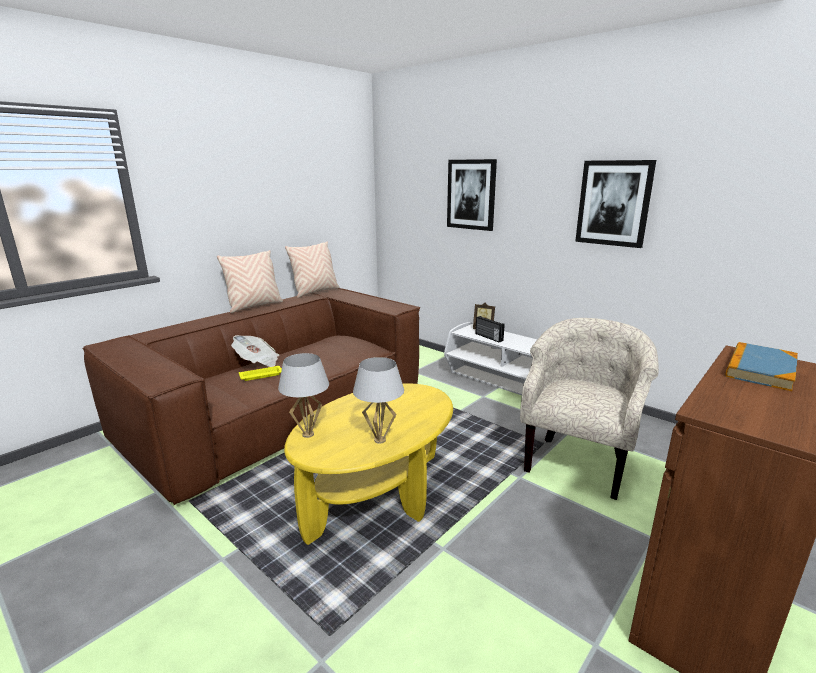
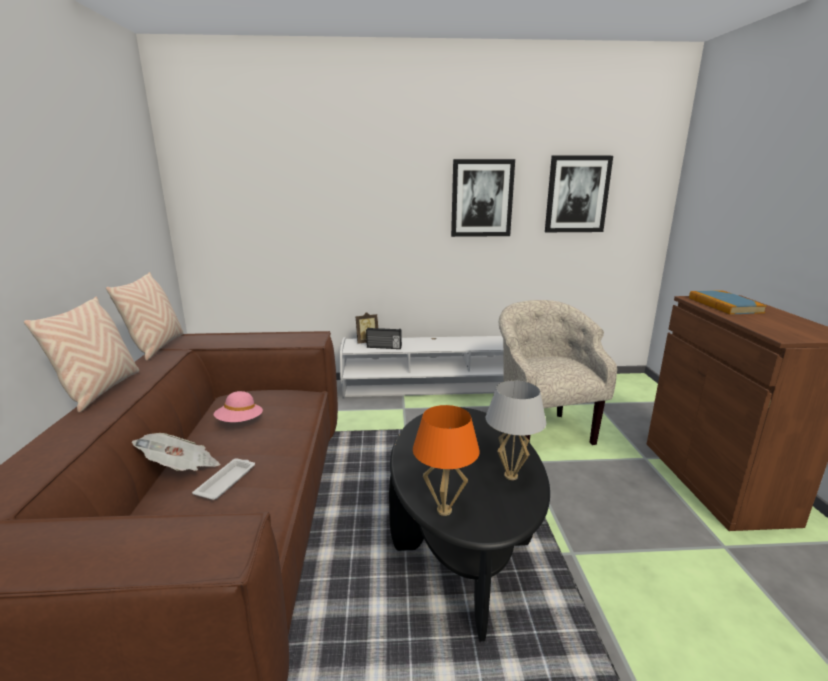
camera: 45 degrees left, 0 degrees up
(262, 375) = (227, 481): yellow tray -> white tray
(308, 434) = (444, 510): white table lamp -> orange table lamp
(316, 351) = (240, 422): none -> pink hat
(377, 496) = (462, 547): yellow coffee table -> black coffee table
(471, 194) = (325, 196): picture -> picture (577, 194)

